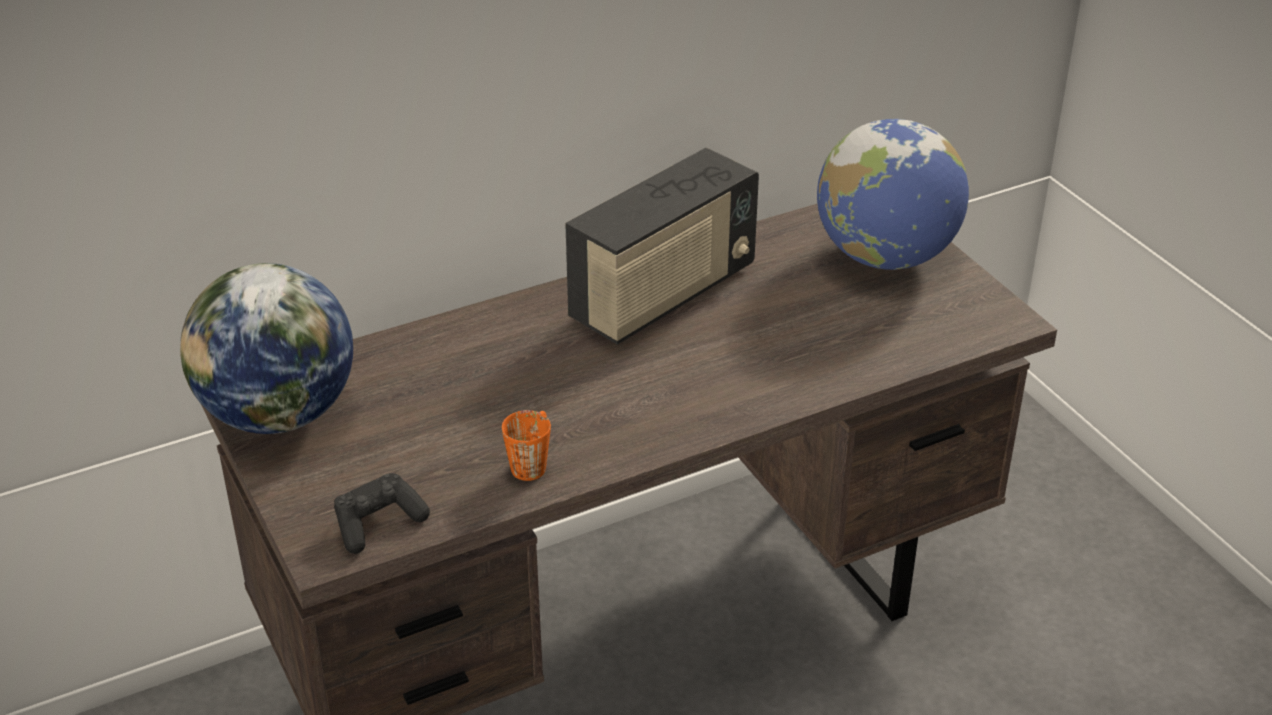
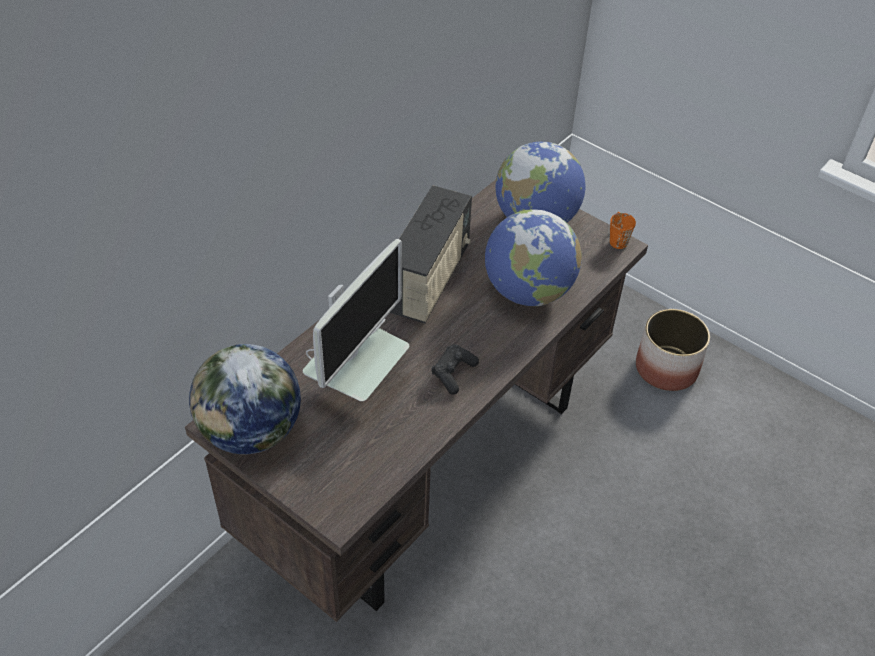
camera: 25 degrees left, 10 degrees up
(378, 524) = (358, 487): black game controller -> black game controller (453, 374)
(463, 399) = (356, 387): none -> monitor
(532, 462) = (421, 417): orange mug -> orange mug (617, 238)
(810, 345) = (528, 291): none -> globe
(1116, 605) = (666, 368): none -> planter

